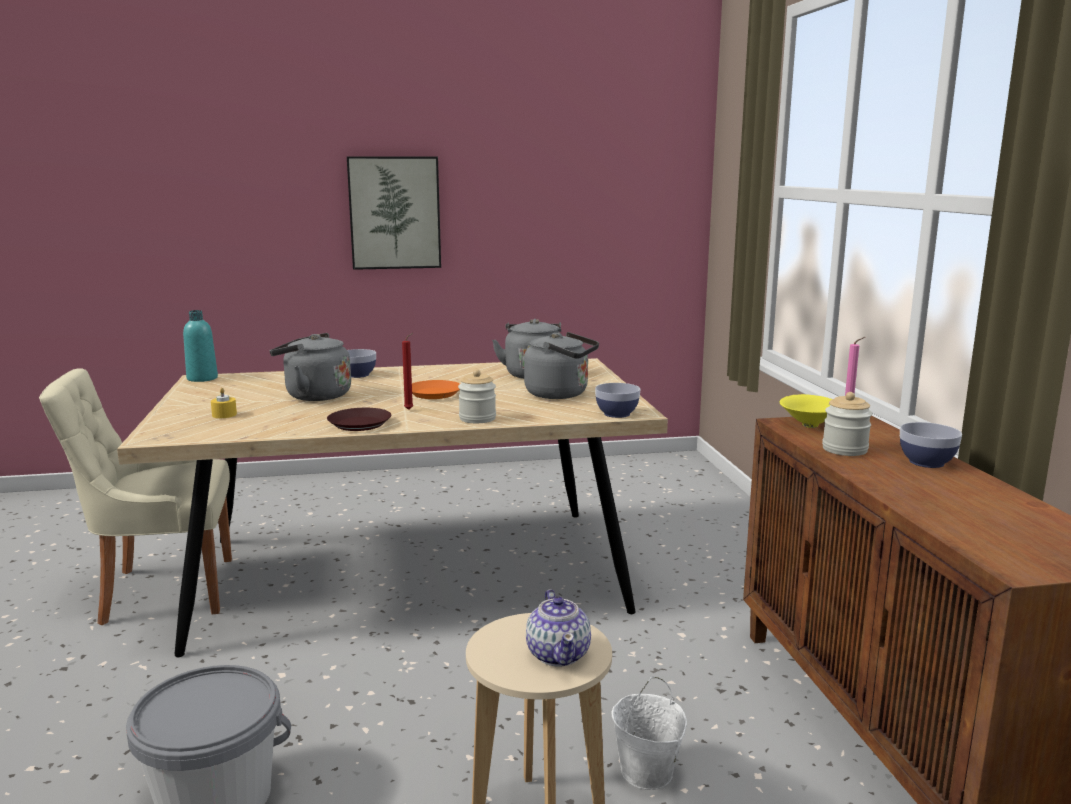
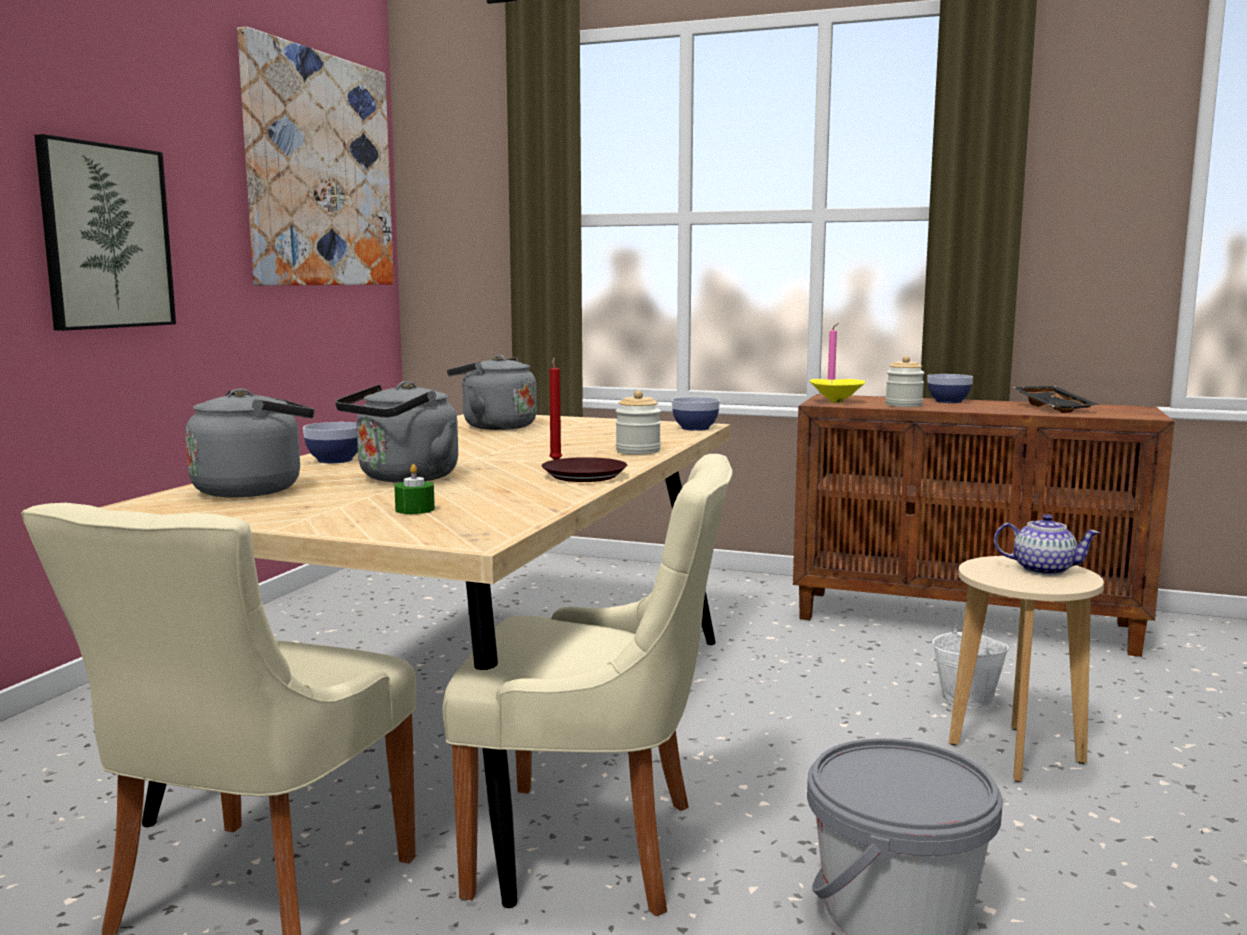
camera: 60 degrees left, 5 degrees down
(202, 378) = (141, 507): turquoise bottle -> none
(224, 415) = (415, 509): yellow candle -> green candle
(253, 661) = (594, 848): none -> beige chair
(434, 394) = (505, 451): orange plate -> none
(561, 394) = (595, 429): grey kettle -> grey kettle (254, 489)
(609, 151) = (320, 171): none -> picture
(988, 513) = (1055, 408): none -> black tray

